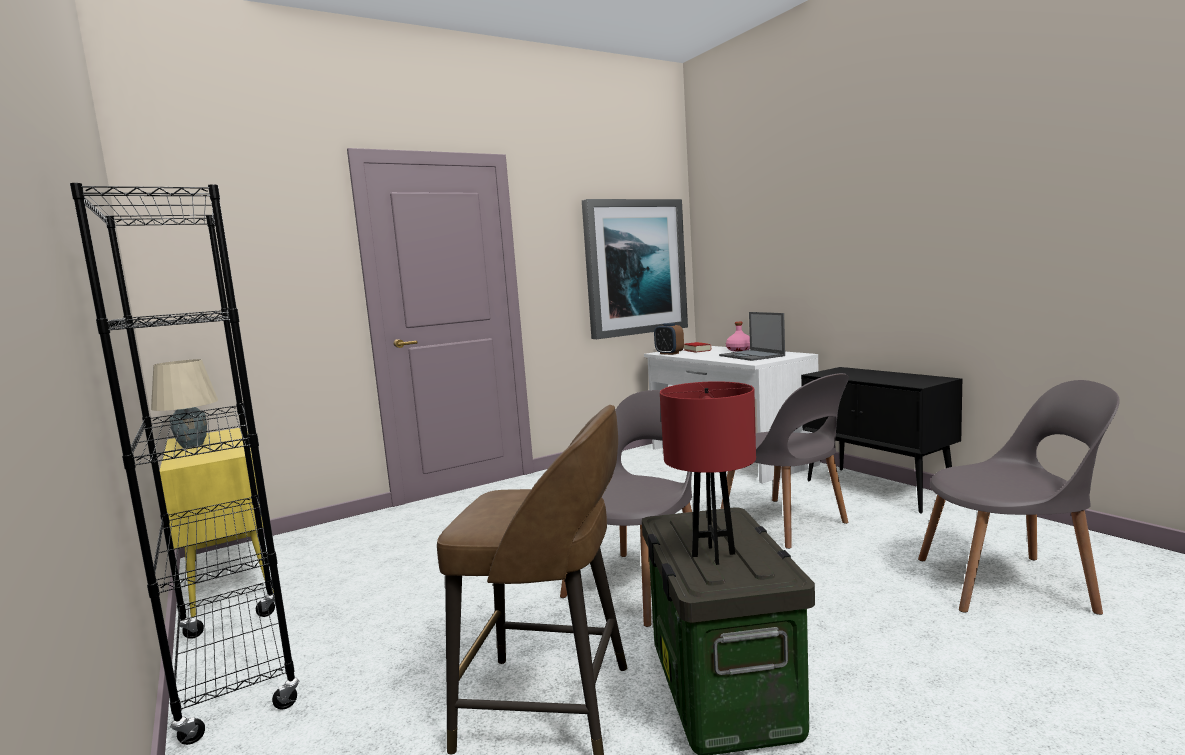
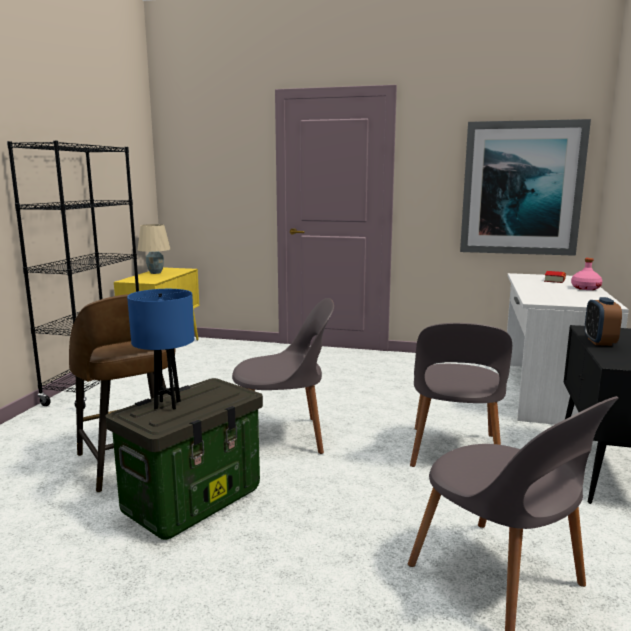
camera: 45 degrees right, 5 degrees up
(669, 353) = (522, 277): alarm clock -> alarm clock (599, 342)
(713, 555) = (167, 405): red table lamp -> blue table lamp
(752, 356) = (565, 296): laptop -> none

